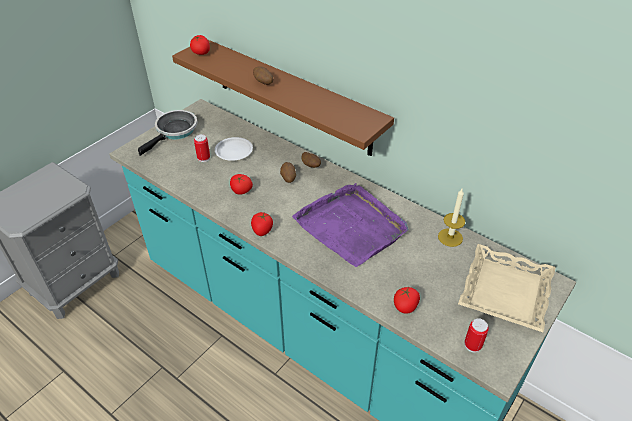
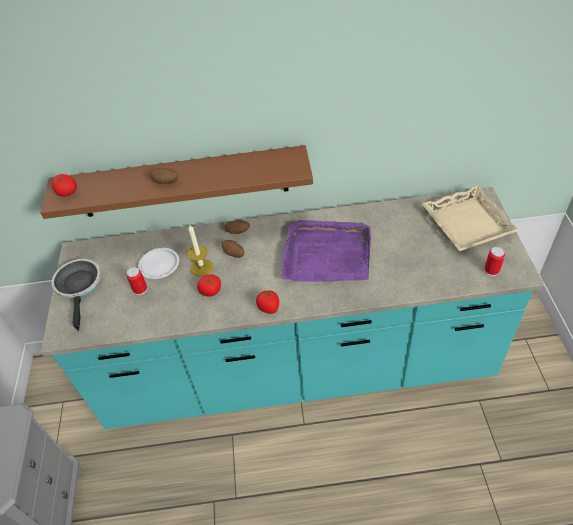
camera: 40 degrees left, 5 degrees up
(405, 306) = (428, 279): tomato -> none
(450, 237) = (395, 213): candle -> candle (201, 267)

